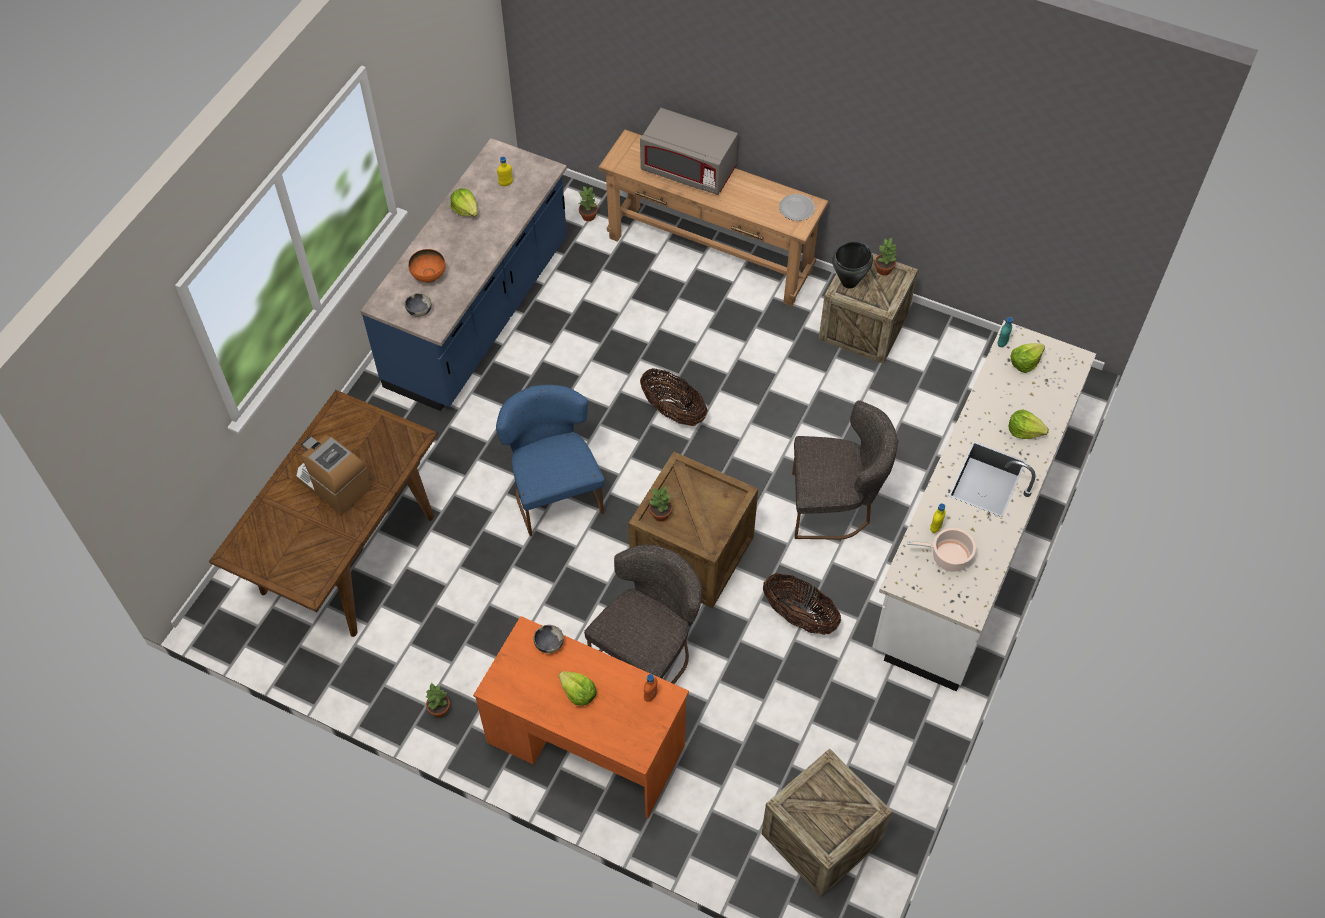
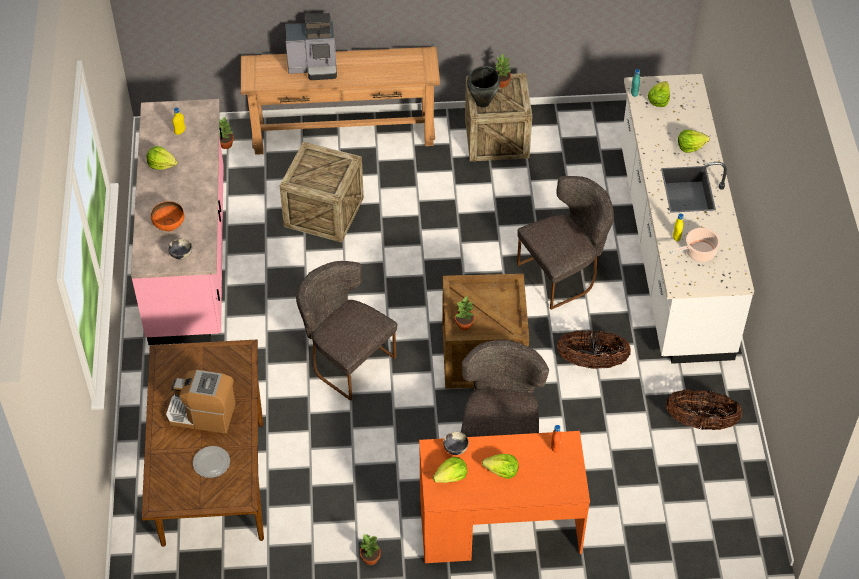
camera: 30 degrees left, 5 degrees down
(479, 315) = (190, 255): blue counter -> pink counter
(524, 672) = (451, 477): none -> lettuce
(554, 491) = (346, 359): blue chair -> grey chair
(673, 411) = (396, 260): basket -> basket (700, 422)
(688, 170) = (314, 66): grey microwave -> coffee machine
(796, 208) = (416, 61): plate -> plate (211, 462)
(821, 837) = (711, 503): crate -> crate (324, 212)

